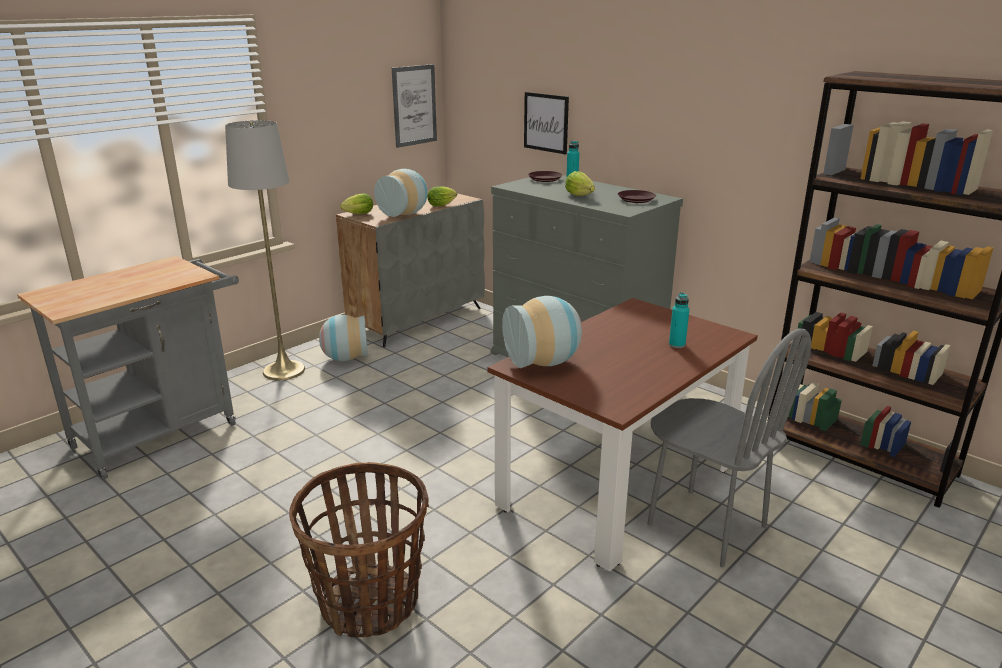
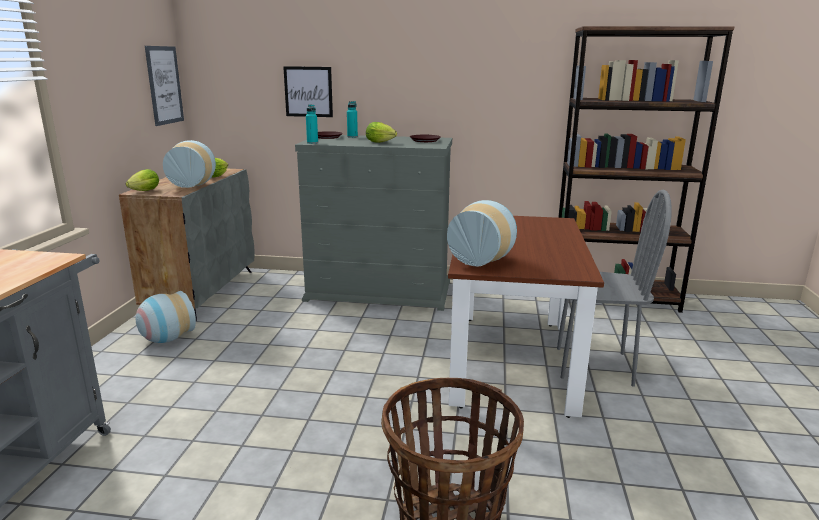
camera: 35 degrees left, 5 degrees down
(284, 370) = (108, 368): grey floor lamp -> none
(677, 344) = (542, 232): turquoise bottle -> turquoise bottle (312, 143)

